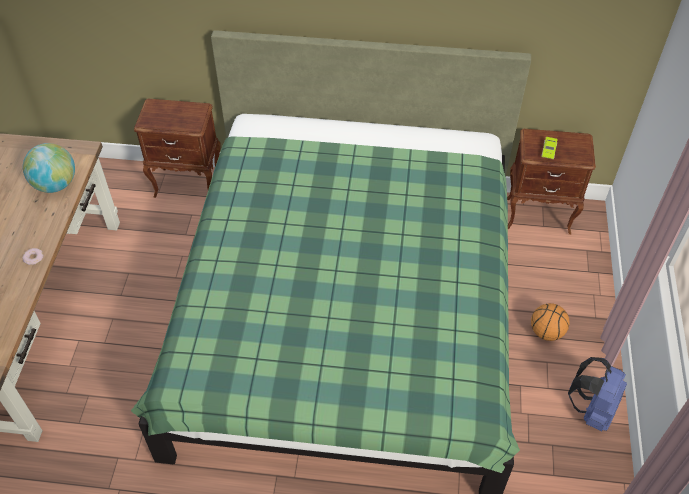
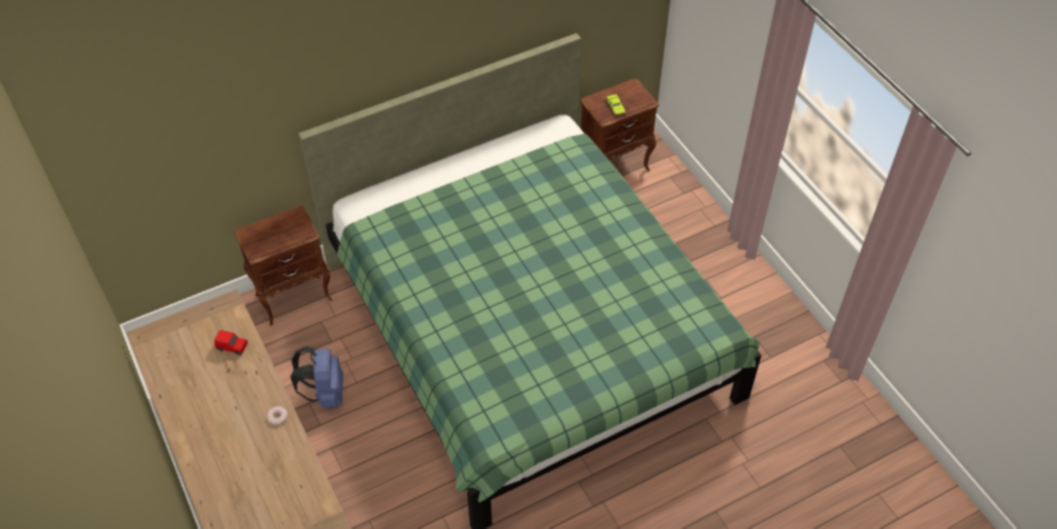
camera: 35 degrees left, 0 degrees up
(55, 184) = (232, 347): globe -> red toy car
(546, 332) = (689, 257): basketball -> none
(592, 409) = (762, 295): blue backpack -> blue backpack (325, 393)

